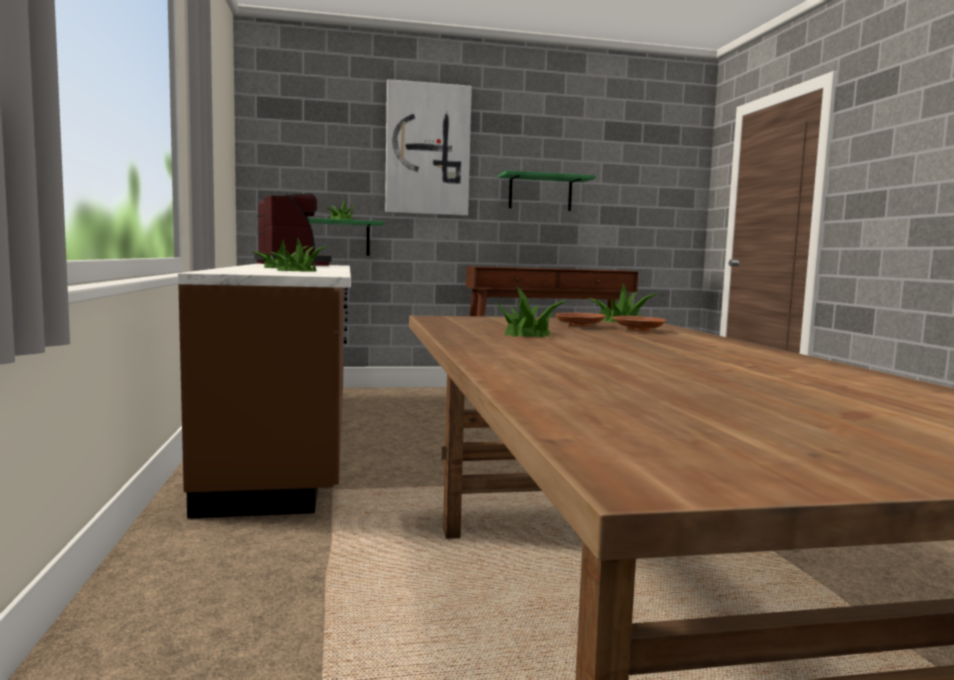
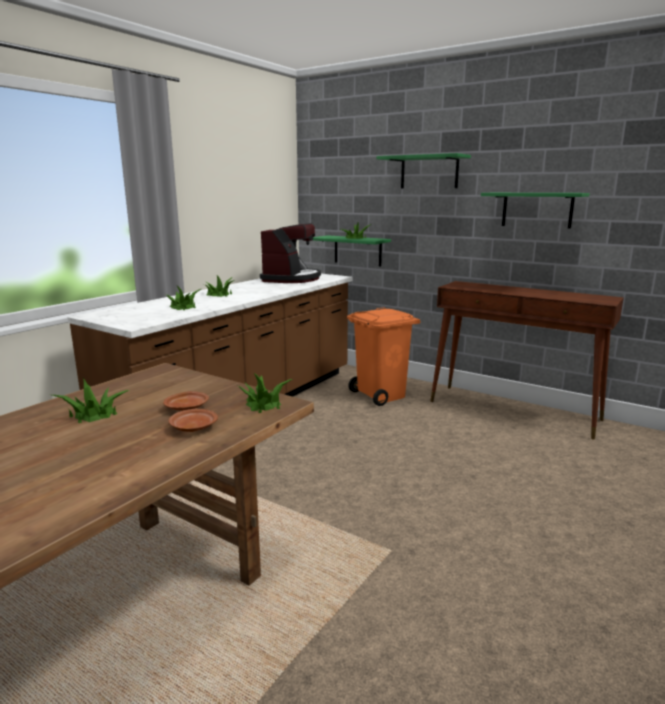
camera: 45 degrees right, 10 degrees up
(418, 402) = (381, 395): none -> orange trash can
(427, 149) = (429, 172): picture -> green shelf

